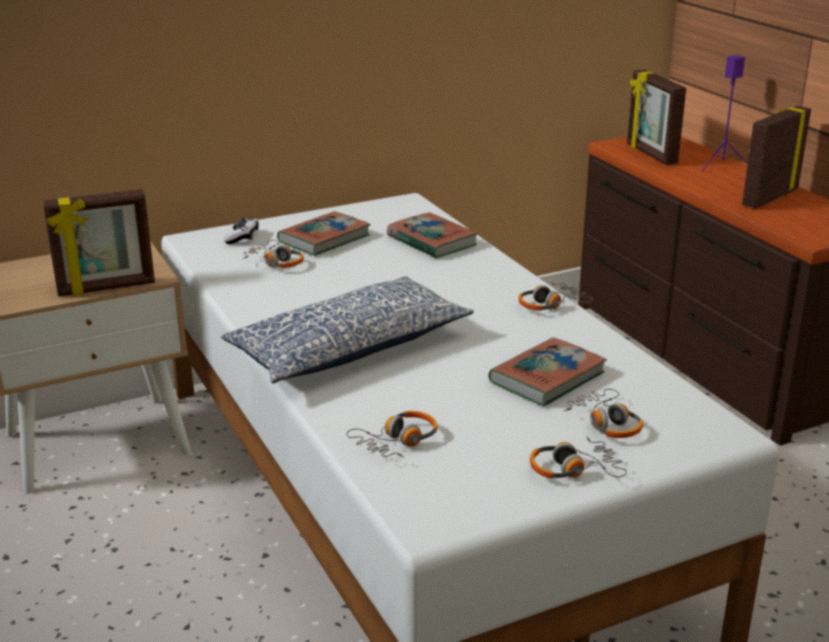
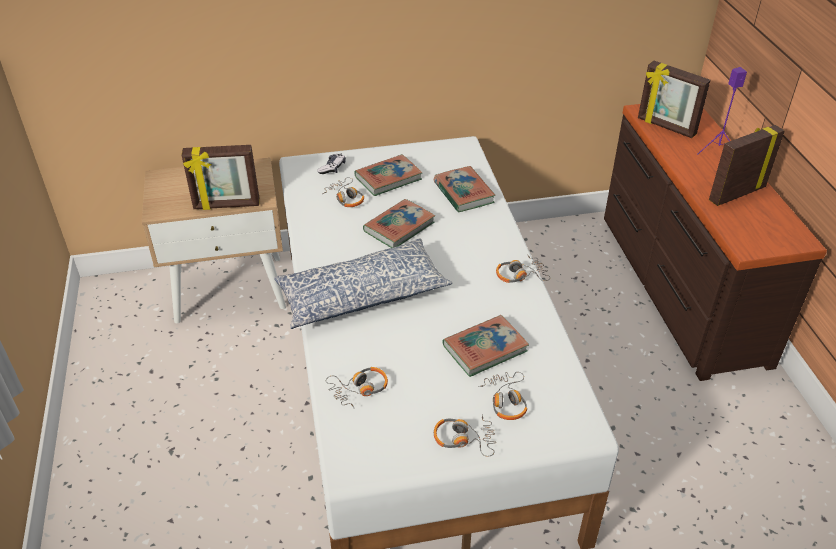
camera: 15 degrees right, 15 degrees up
(364, 280) = (399, 227): none -> book
(650, 154) = (666, 127): picture frame -> picture frame turned 45 degrees counterclockwise

